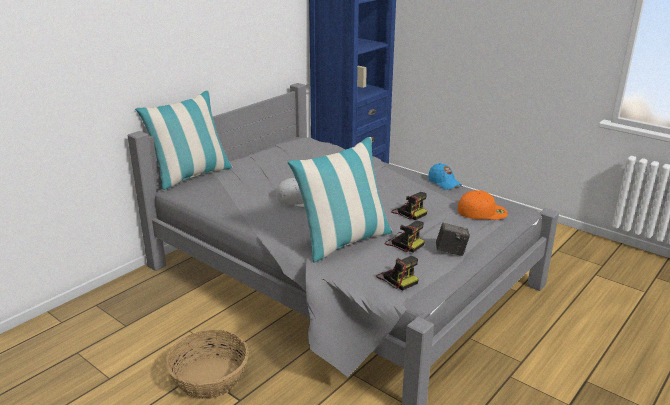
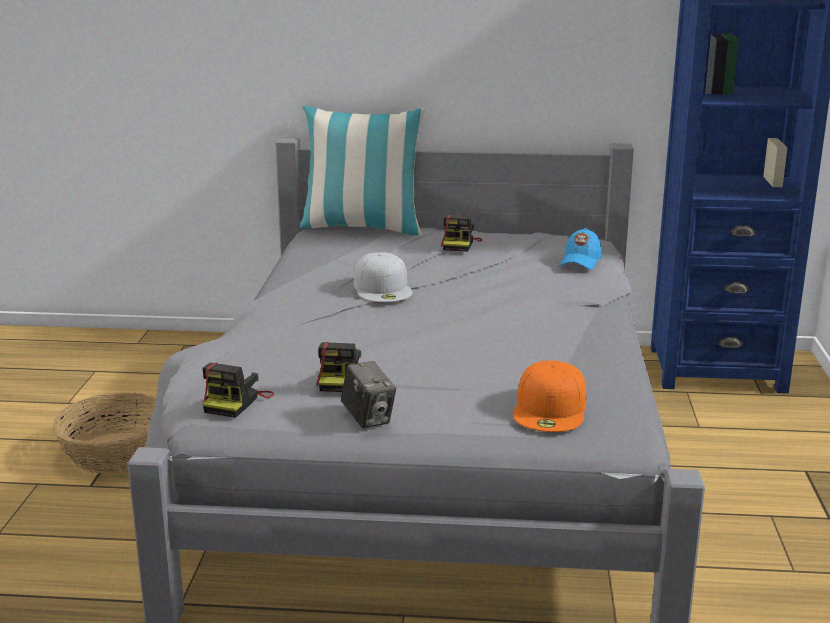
camera: 55 degrees right, 5 degrees down
(344, 242) = (298, 346): pillow -> none
(408, 212) = (457, 360): camera -> camera (460, 244)
(444, 183) = (615, 359): blue cap -> blue cap (580, 261)
(482, 211) = (551, 409): orange cap -> orange cap turned 45 degrees clockwise

